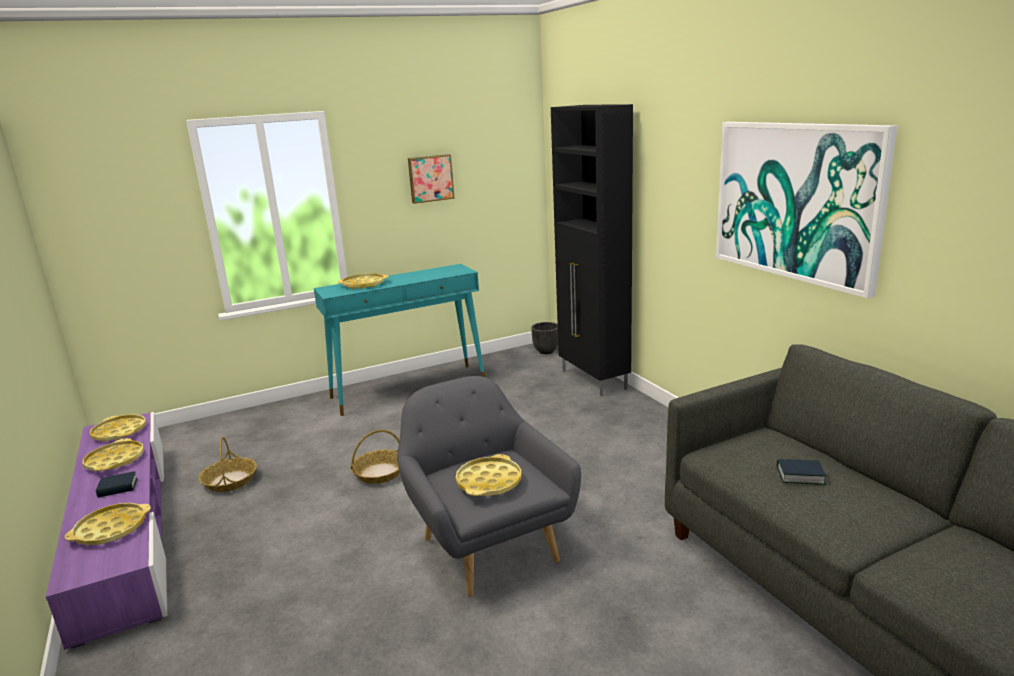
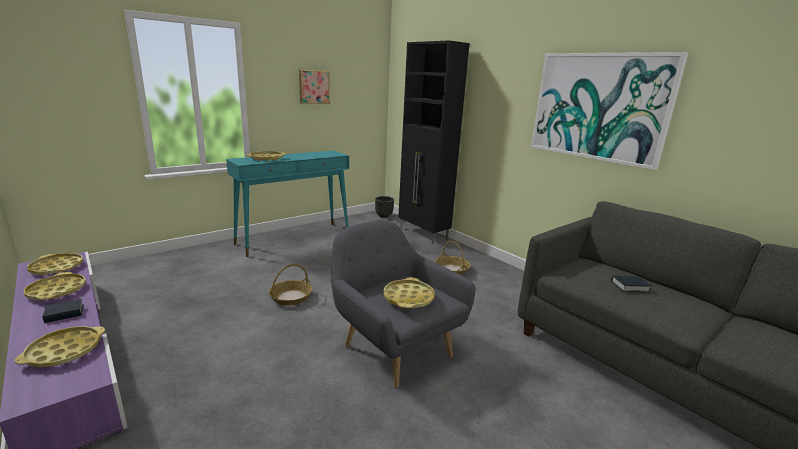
camera: 15 degrees left, 0 degrees up
(230, 481) = (163, 307): basket -> basket (451, 269)

